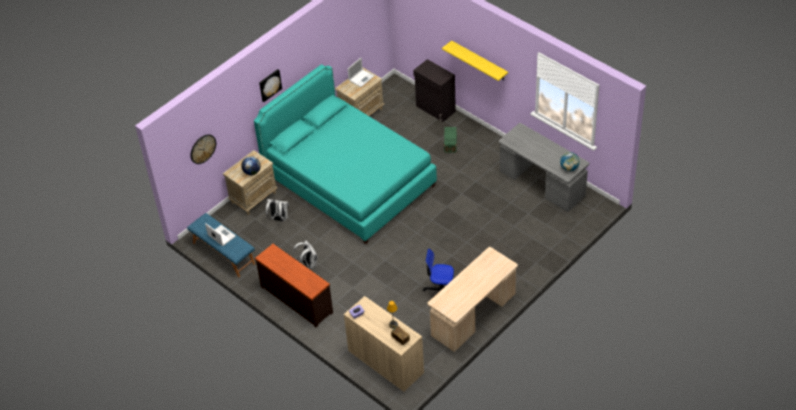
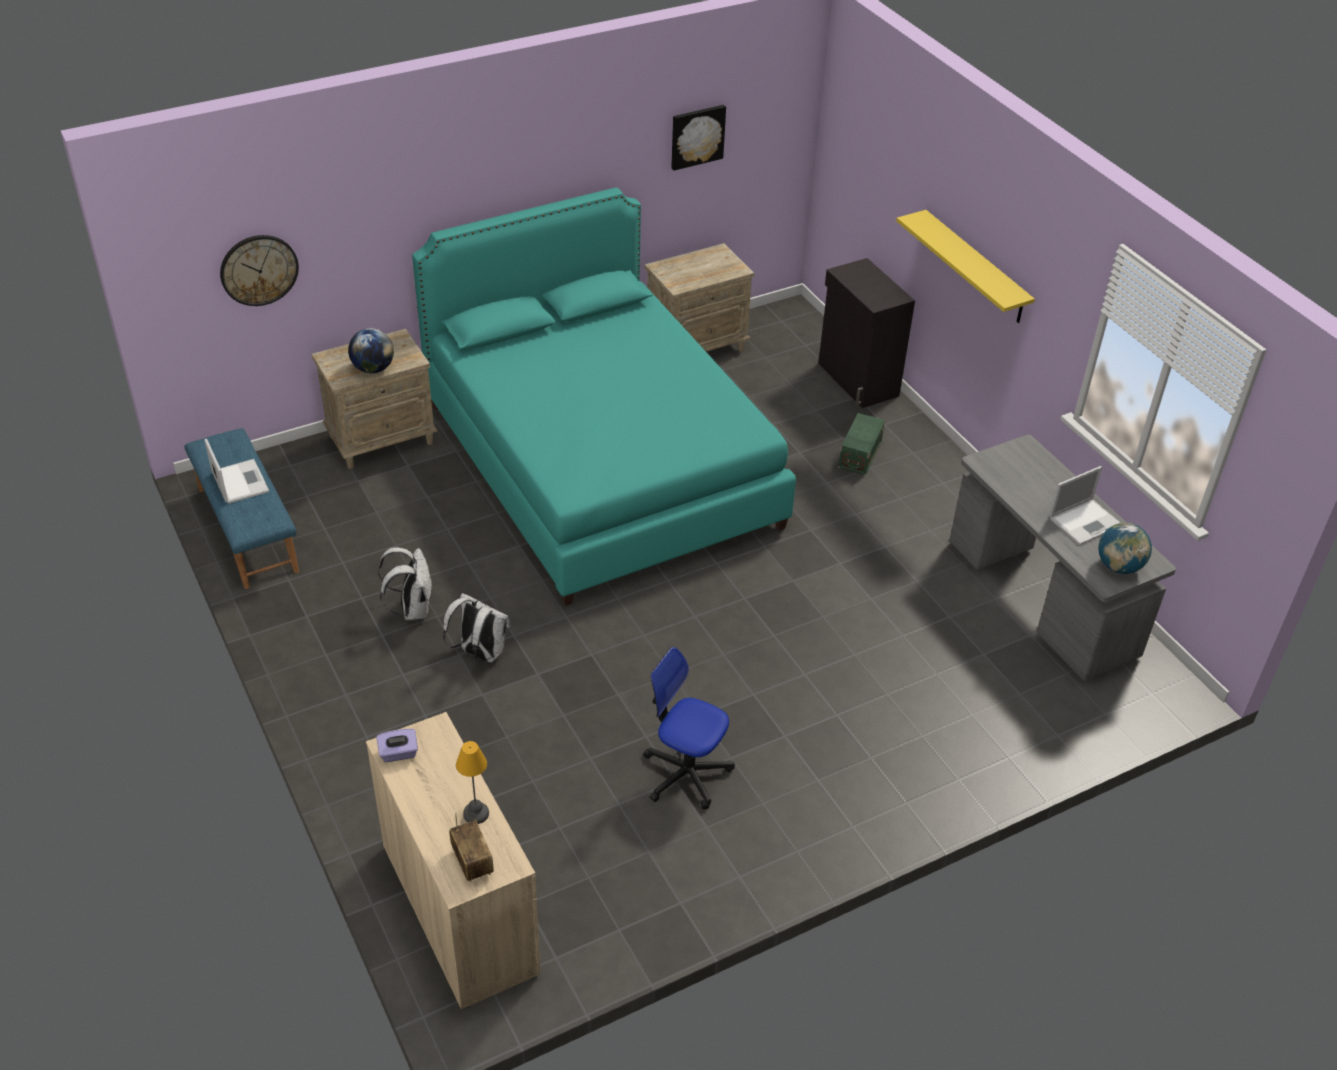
camera: 15 degrees right, 5 degrees down
(269, 85) = (469, 181): picture -> picture (697, 136)
(278, 219) = (407, 495): white backpack -> white backpack (480, 653)
(297, 299) = (341, 678): brown dresser -> none
(361, 78) = (711, 261): laptop -> laptop (1085, 521)
(473, 315) = (741, 862): beige desk -> none

